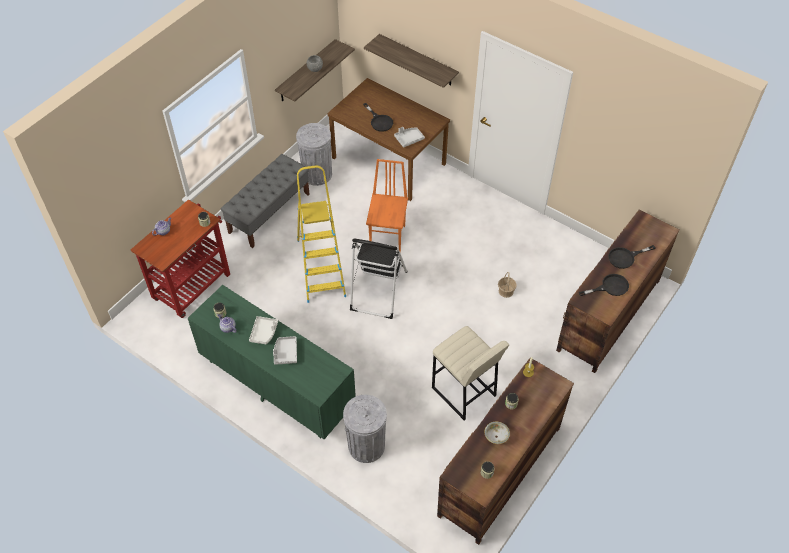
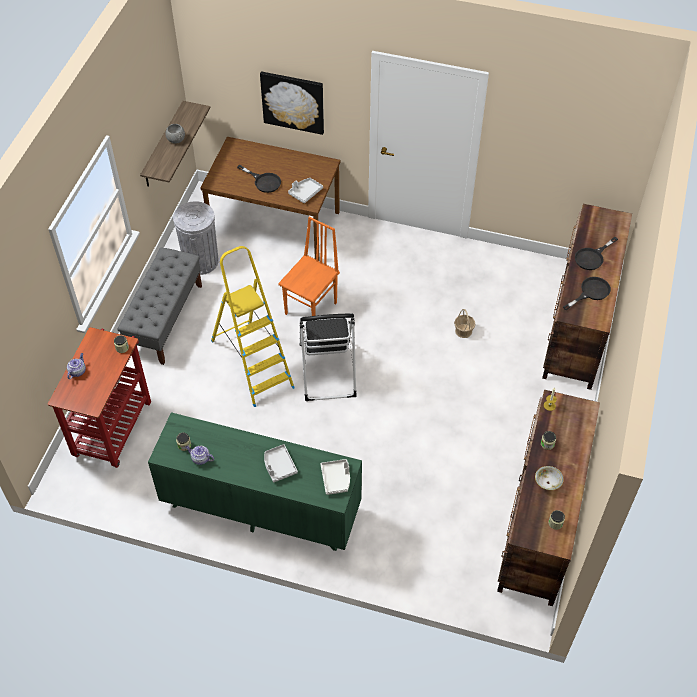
camera: 20 degrees left, 0 degrees up
(264, 332) = (244, 451): white tray -> white tray (336, 479)
(366, 446) = (389, 542): grey trash can -> none
(388, 237) = (312, 308): orange chair -> orange chair turned 45 degrees clockwise
(418, 60) = (293, 102): shelf -> picture
(465, 393) = (468, 452): beige stool -> none

